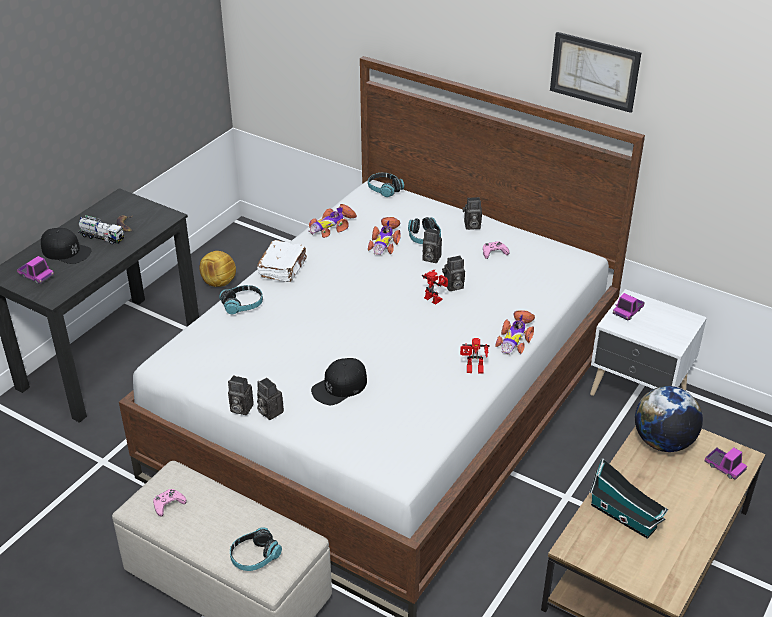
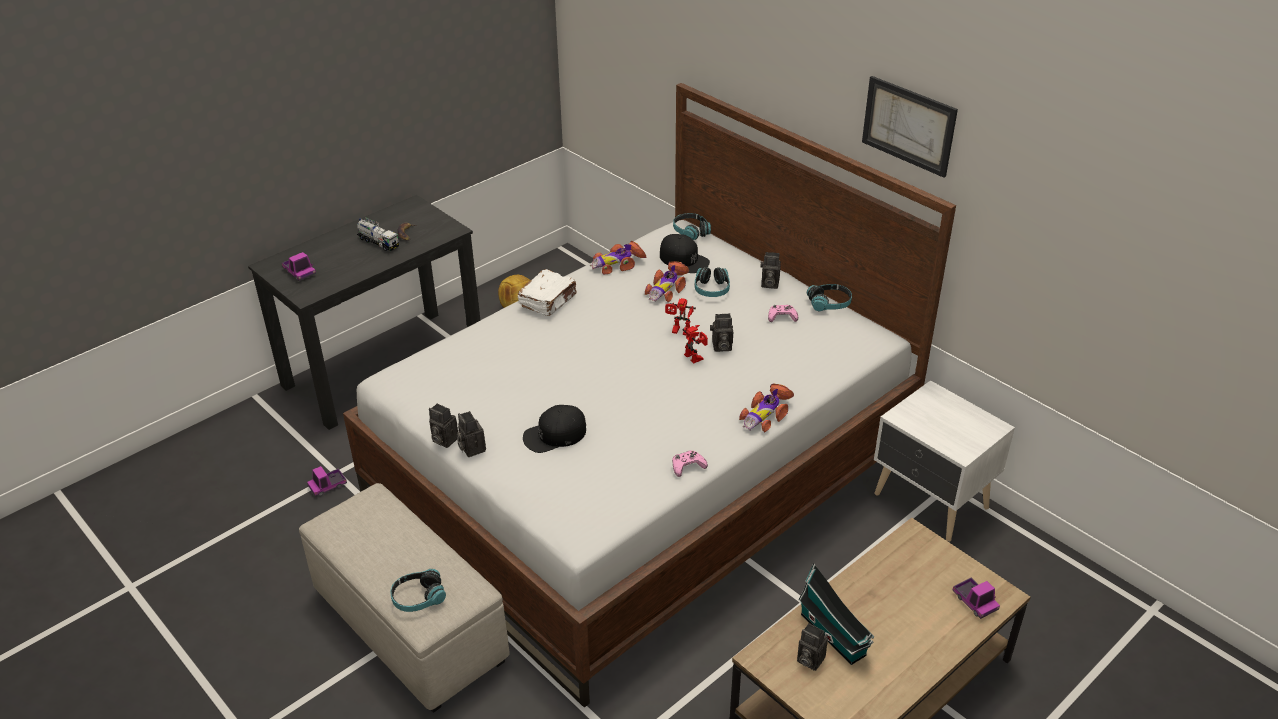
camera: 15 degrees right, 0 degrees up
(66, 251) = (338, 251): black cap -> black cap (684, 259)
(168, 504) = (355, 527): pink game controller -> pink game controller (687, 466)
(242, 305) = (491, 332): headphones -> headphones (829, 303)
(430, 258) = (709, 313): camera -> camera (808, 659)
(473, 371) = (704, 442): toy robot -> toy robot (679, 332)
(627, 311) = (923, 406): toy truck -> toy truck (327, 486)
(663, 442) = (912, 560): globe -> none

